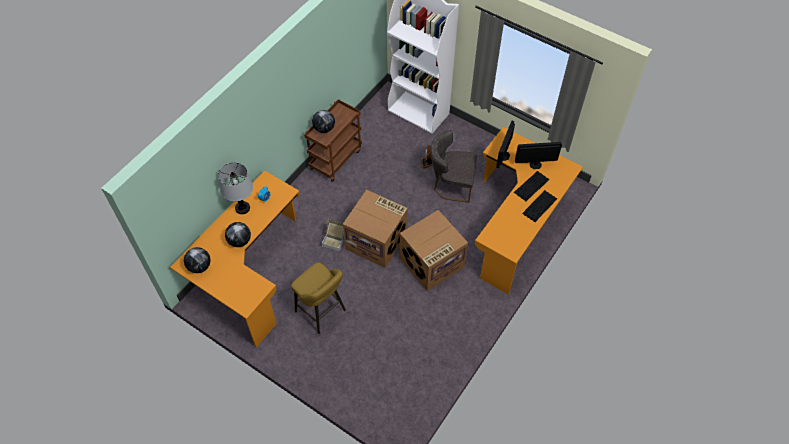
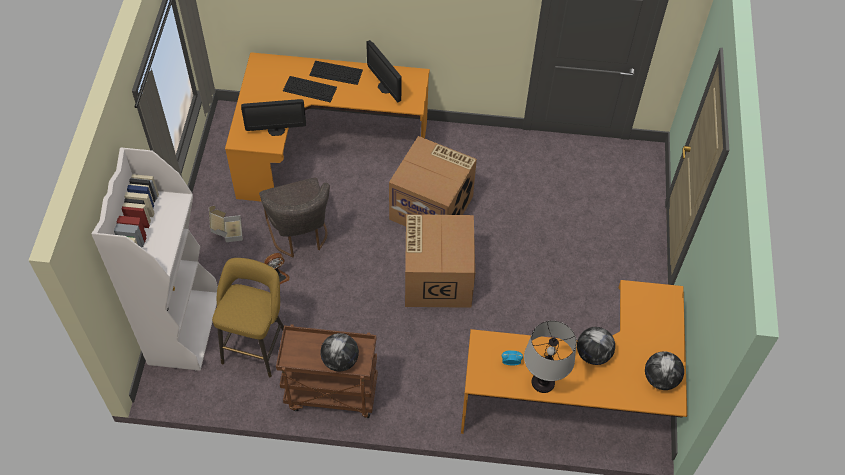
camera: 120 degrees left, 0 degrees up
(322, 312) = (572, 287): yellow stool -> yellow stool (256, 345)
(334, 240) = (465, 326): cardboard box -> cardboard box (226, 231)
(535, 165) = (273, 95): monitor -> monitor (385, 87)

